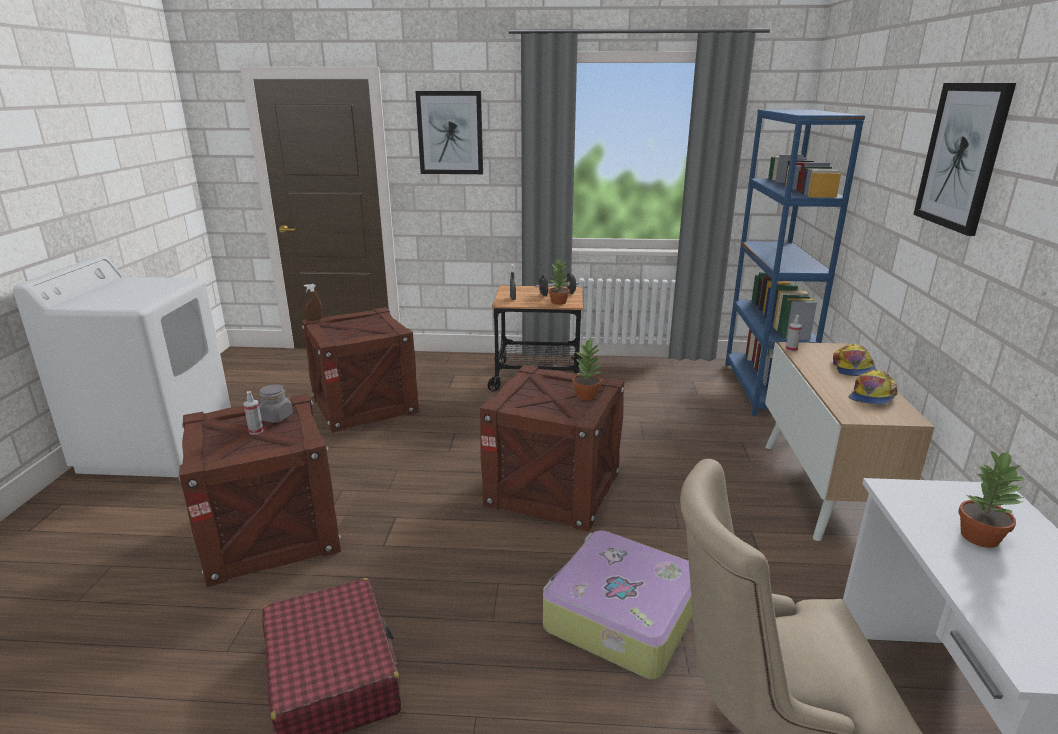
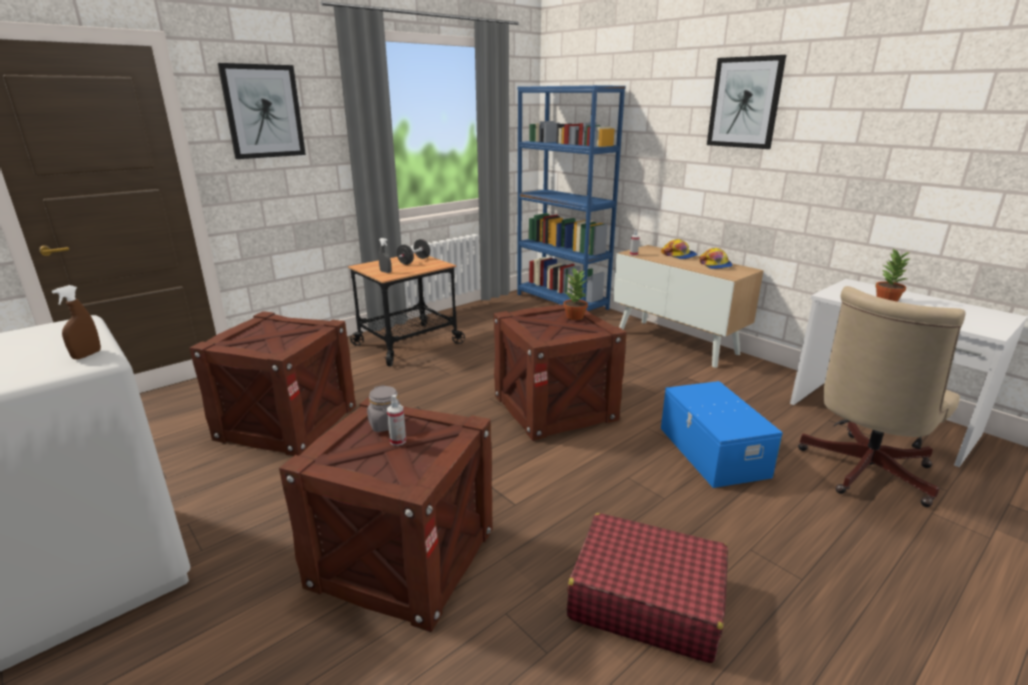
camera: 45 degrees left, 0 degrees up
(315, 319) = (206, 342): brown spray bottle -> brown spray bottle (87, 355)
(559, 302) = (429, 265): potted plant -> none
(619, 616) = (711, 452): suitcase -> blue storage box

